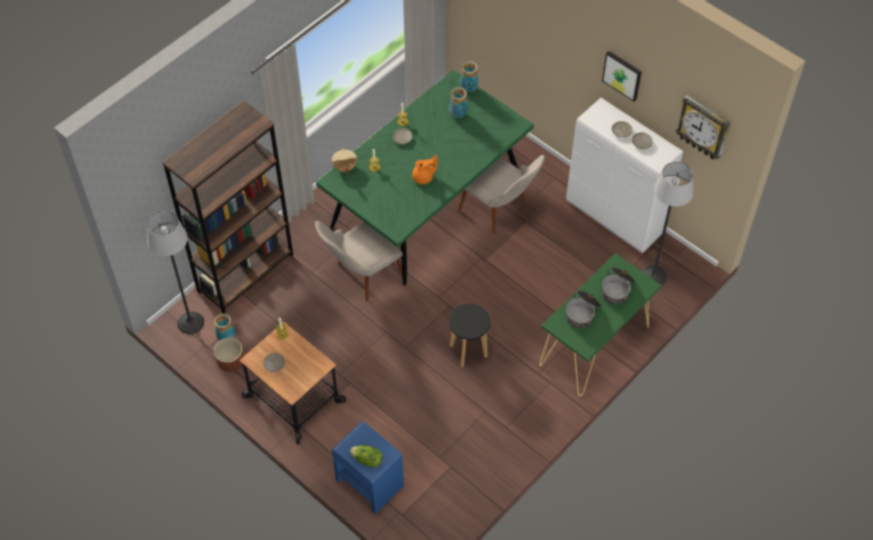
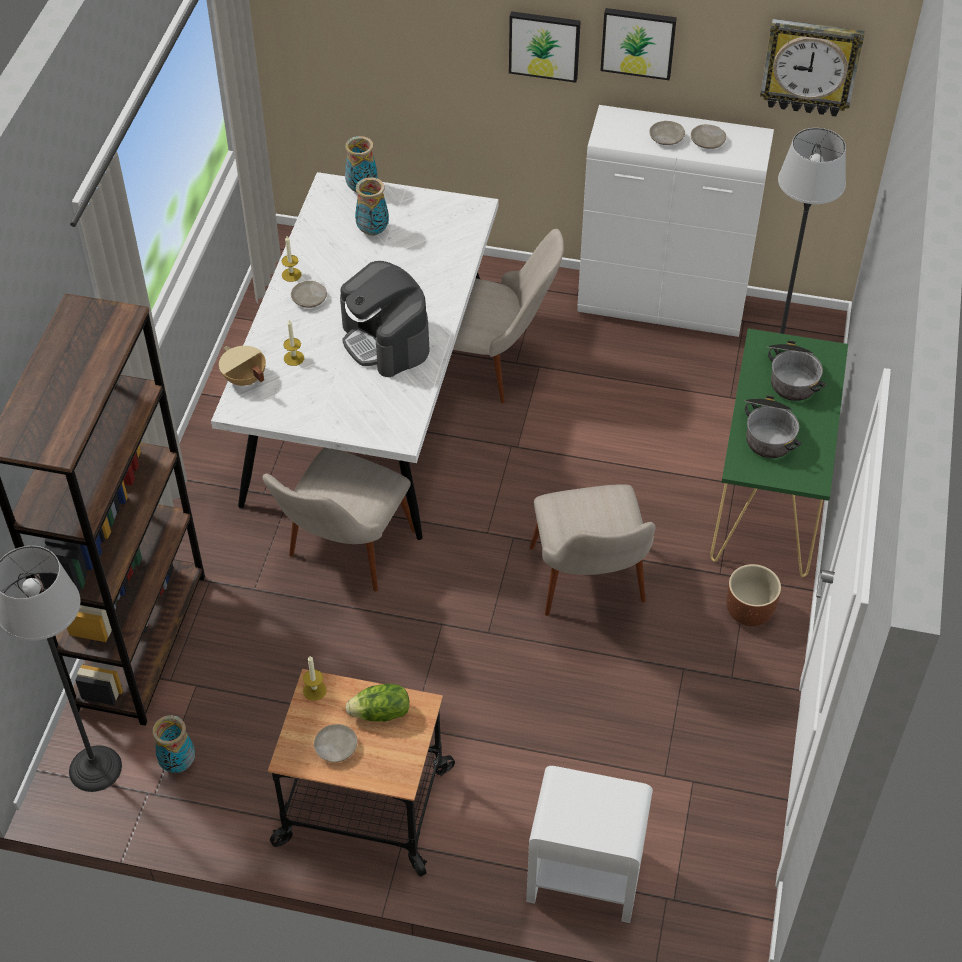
camera: 30 degrees left, 5 degrees down
(231, 362) = (212, 799): brown planter -> brown planter (749, 611)
(367, 460) = (604, 826): lettuce -> lettuce (381, 713)
(369, 482) = (583, 876): blue nightstand -> white nightstand
(424, 177) = (386, 341): orange teapot -> coffee machine
(427, 203) = (370, 404): green dining table -> white dining table
(468, 351) = (591, 591): black stool -> beige chair
(578, 55) = (544, 45): none -> picture

